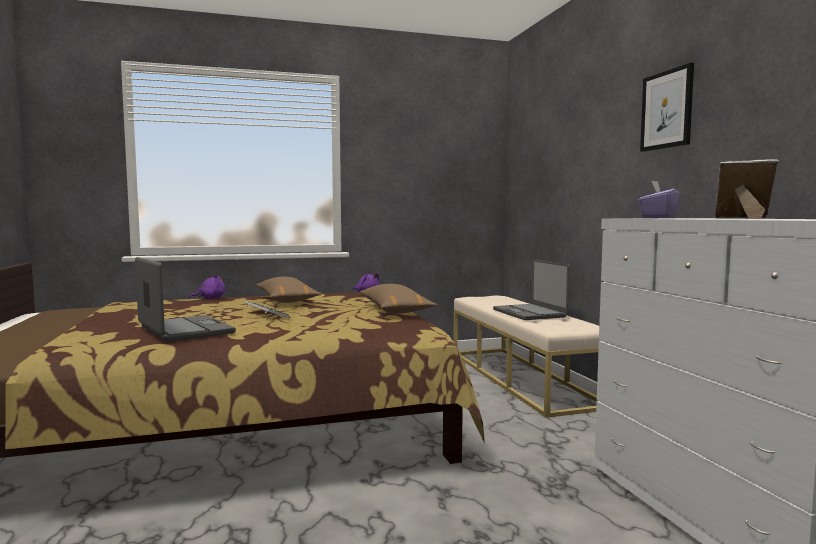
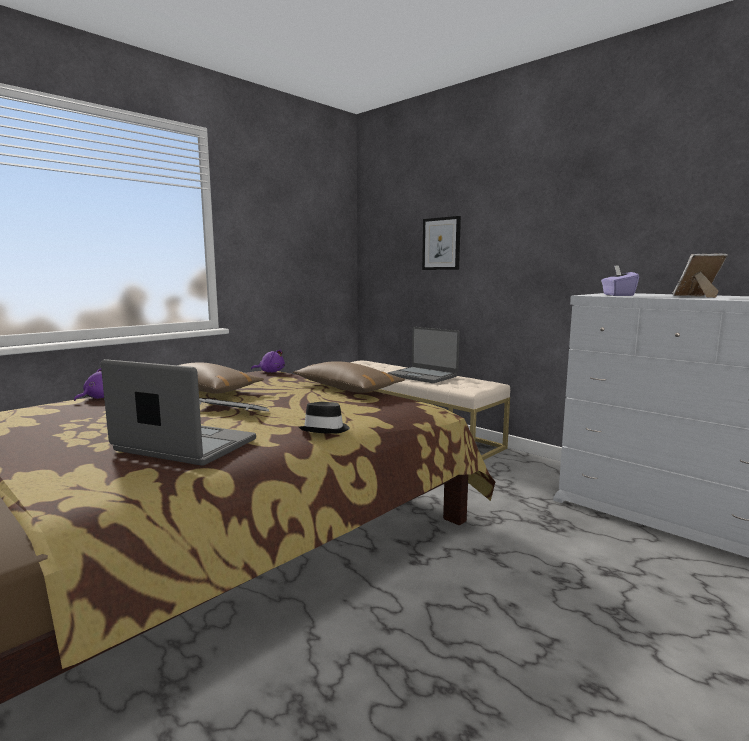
camera: 30 degrees left, 5 degrees up
(299, 334) = (325, 429): none -> black hat
(667, 110) = (563, 202): picture -> picture (441, 244)

